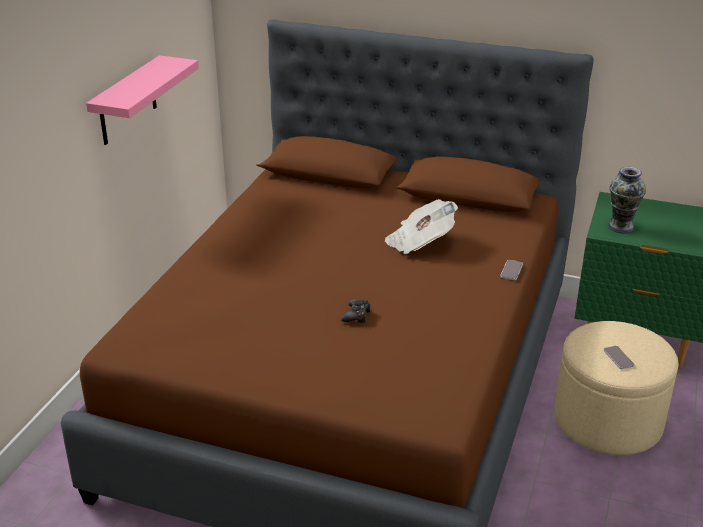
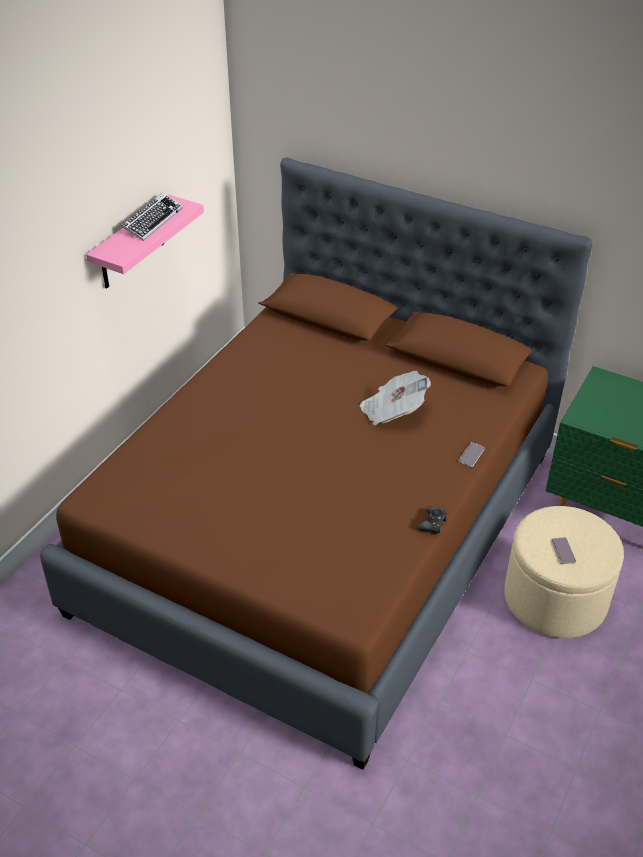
camera: 10 degrees right, 10 degrees up
(149, 74) = (153, 221): none -> keyboard
(356, 315) = (310, 490): black game controller -> black game controller (432, 523)
(620, 227) = (598, 413): vase -> none

